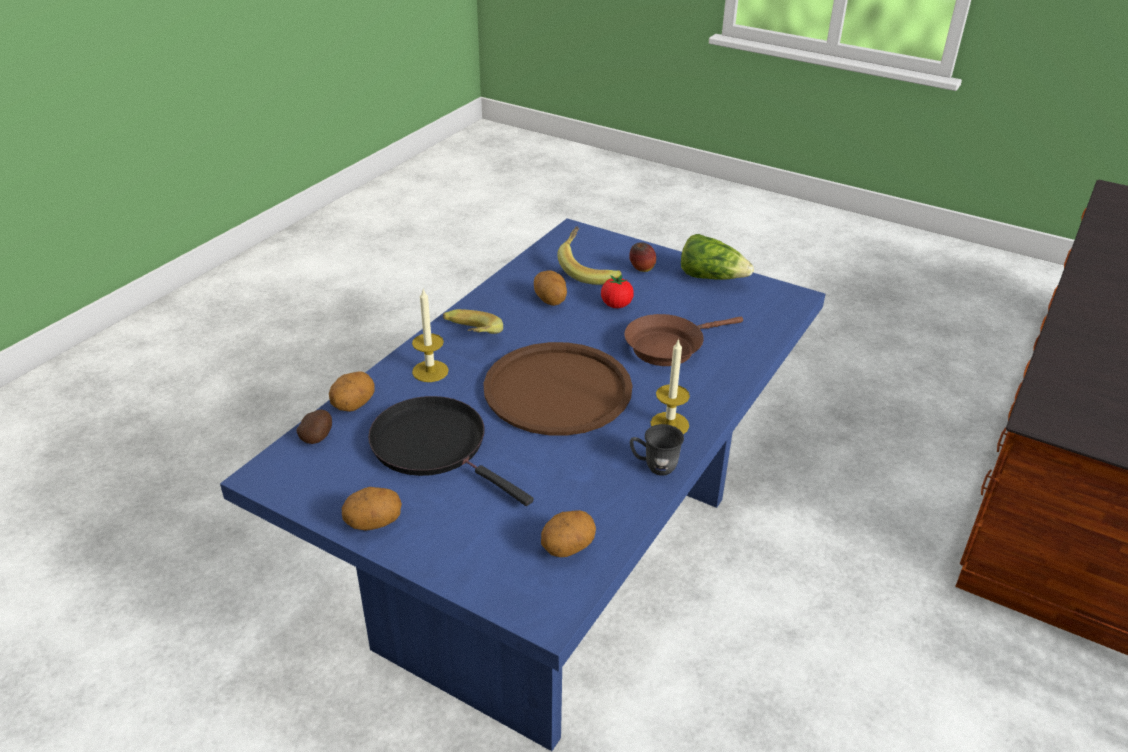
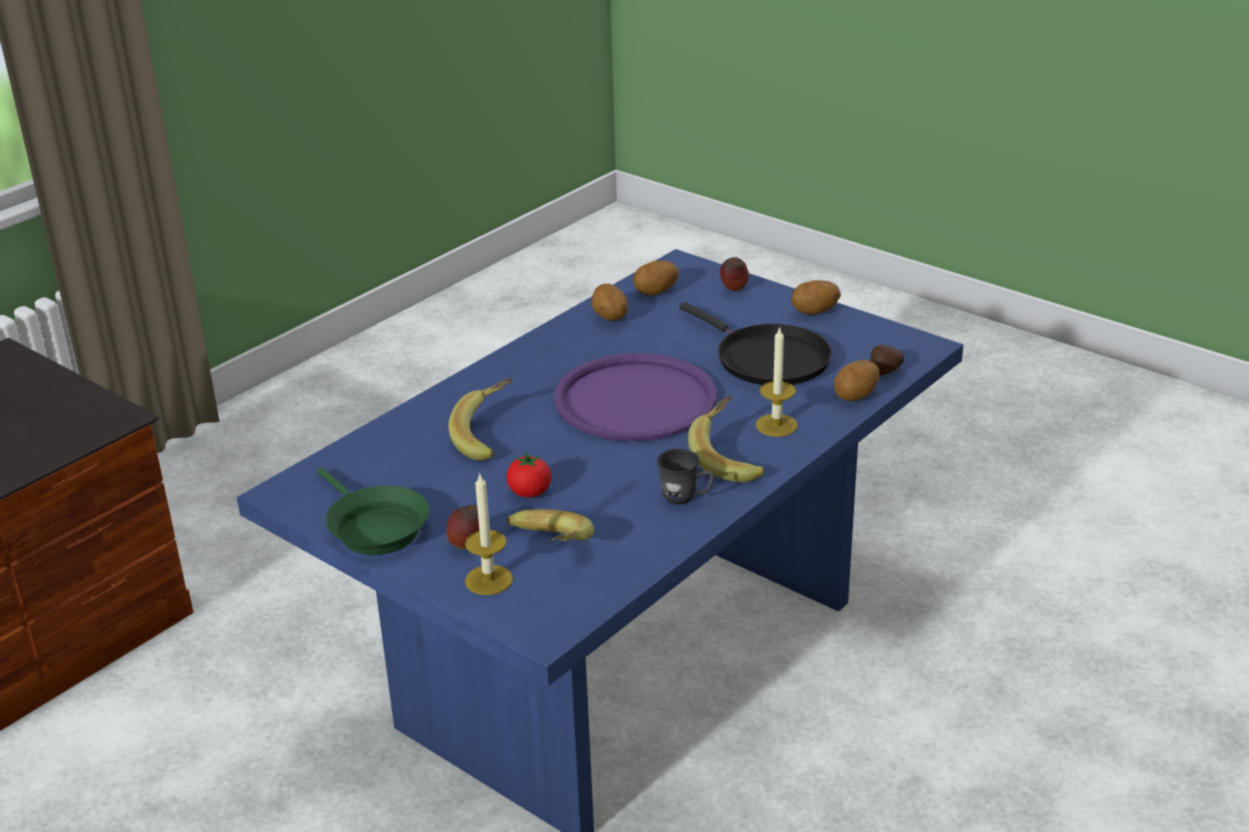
camera: 170 degrees left, 5 degrees down
(471, 559) = (733, 290): none -> apple
(550, 300) = (616, 505): potato -> potato (609, 318)
(558, 390) = (635, 399): brown tray -> purple tray
(654, 466) = (562, 336): grey mug -> grey mug (686, 498)
(669, 347) = (490, 437): brown frying pan -> banana
(669, 424) = (531, 365): candle -> candle (489, 580)
(711, 277) = (373, 528): lettuce -> green frying pan

